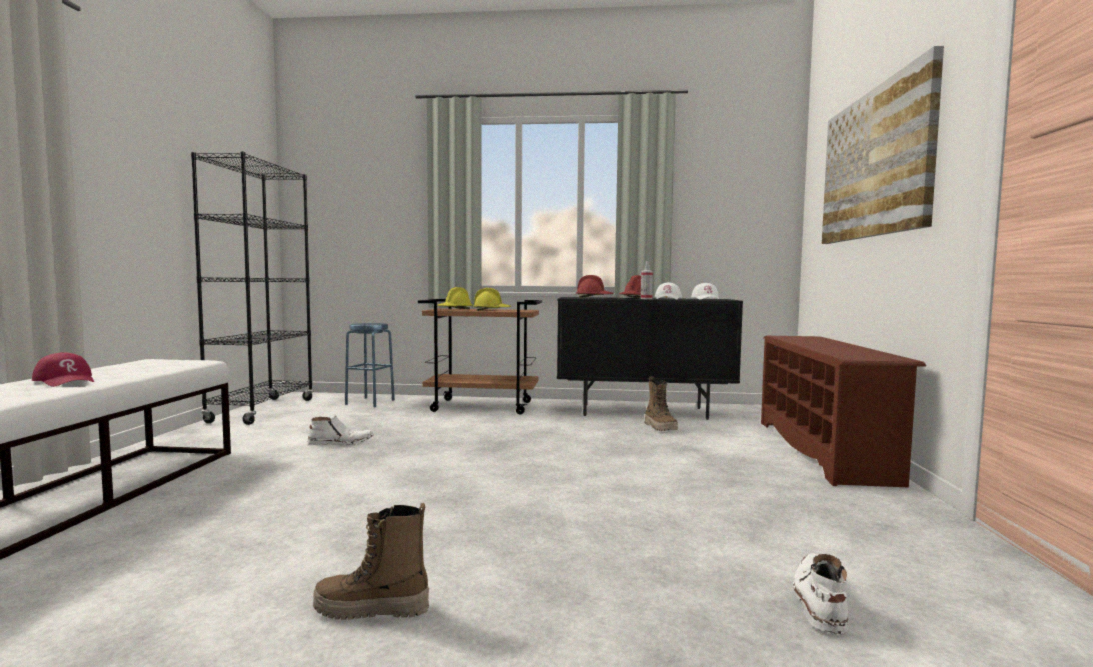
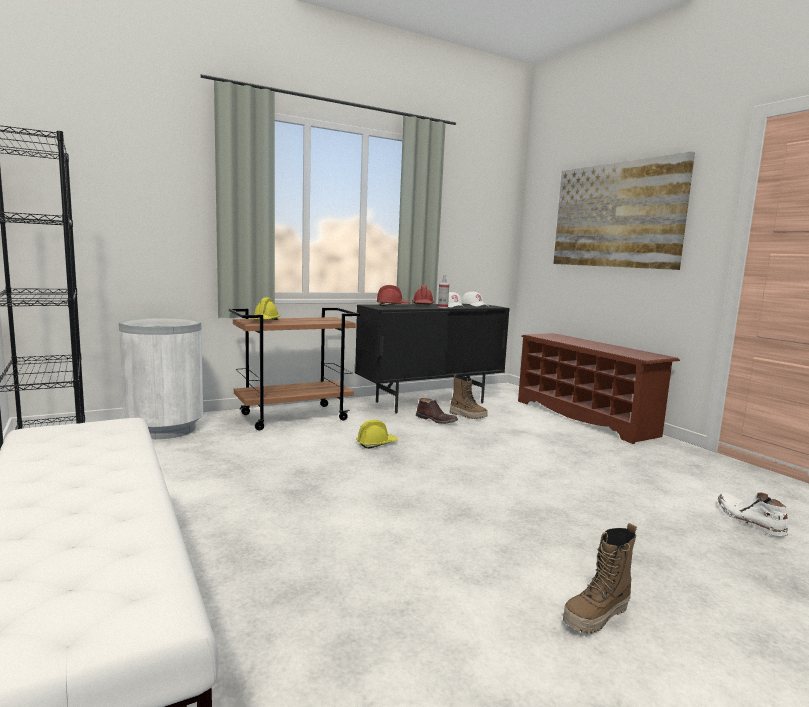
camera: 35 degrees left, 5 degrees up
(66, 381) = (82, 485): red cap -> none
(341, 442) = (244, 483): white boot -> none
(370, 402) = (165, 429): blue stool -> white trash can
(492, 310) = (310, 322): yellow hard hat -> yellow hard hat (376, 444)
(614, 426) = (436, 420): none -> brown boot

